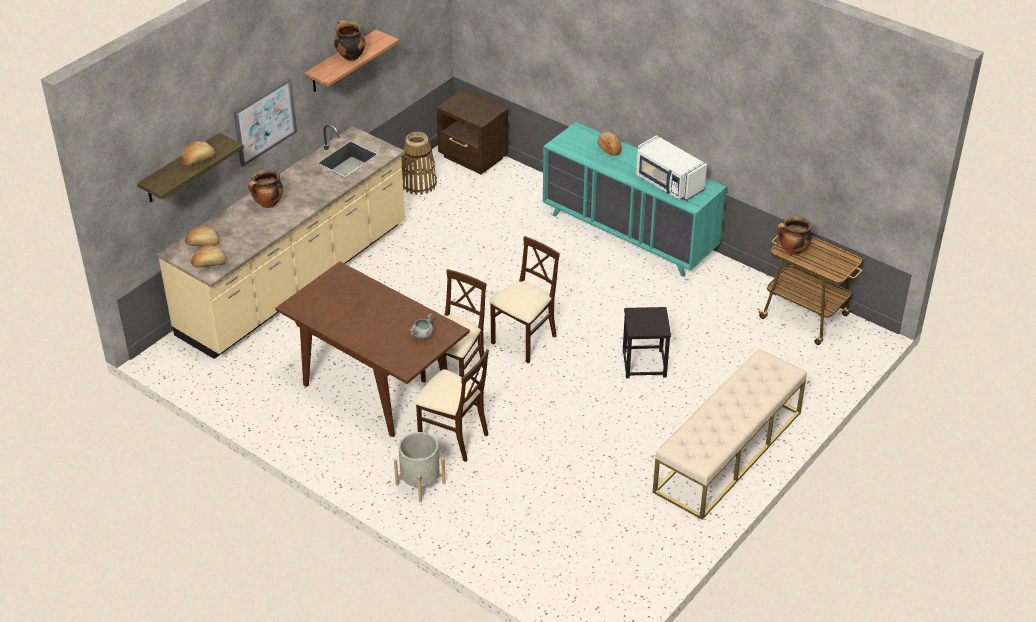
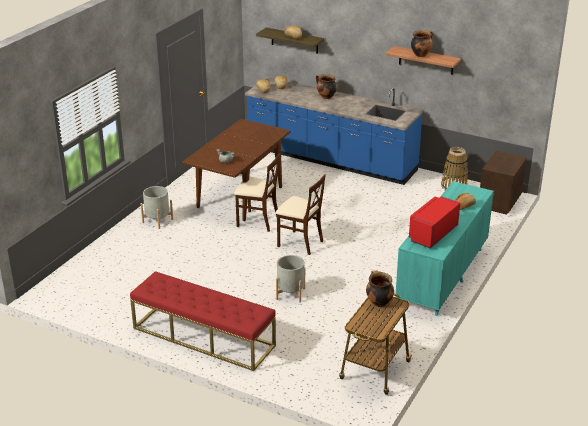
camera: 80 degrees right, 10 degrees down
(264, 121) = (357, 55): picture -> none
(295, 280) = (331, 160): beige counter -> blue counter
(453, 438) = (199, 227): beige chair -> none
(644, 364) = (290, 294): black stool -> grey planter
(668, 183) = (432, 234): white microwave -> red microwave
(728, 452) = (203, 337): beige bench -> red bench

